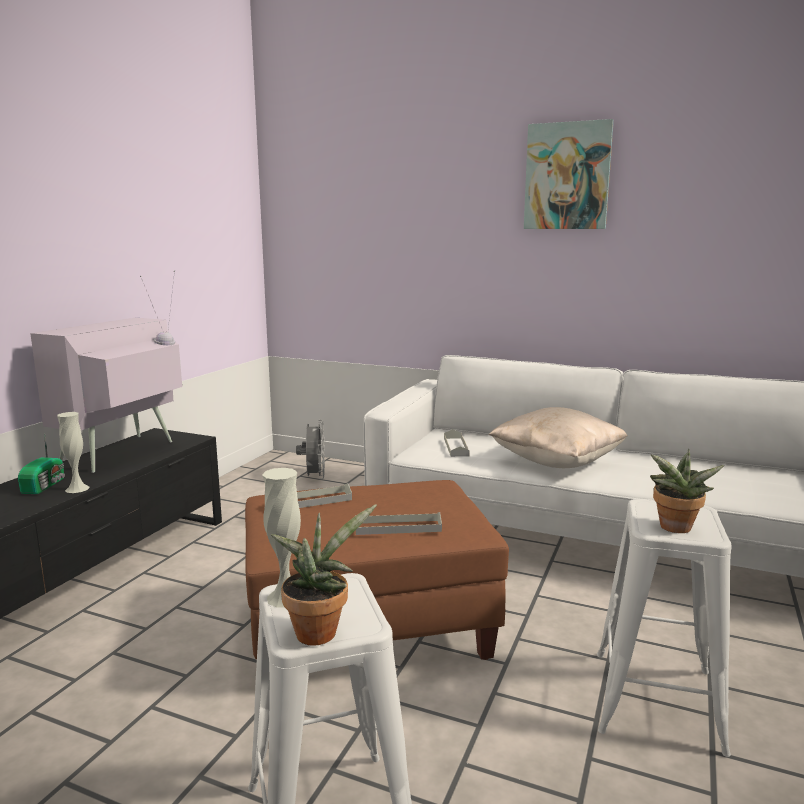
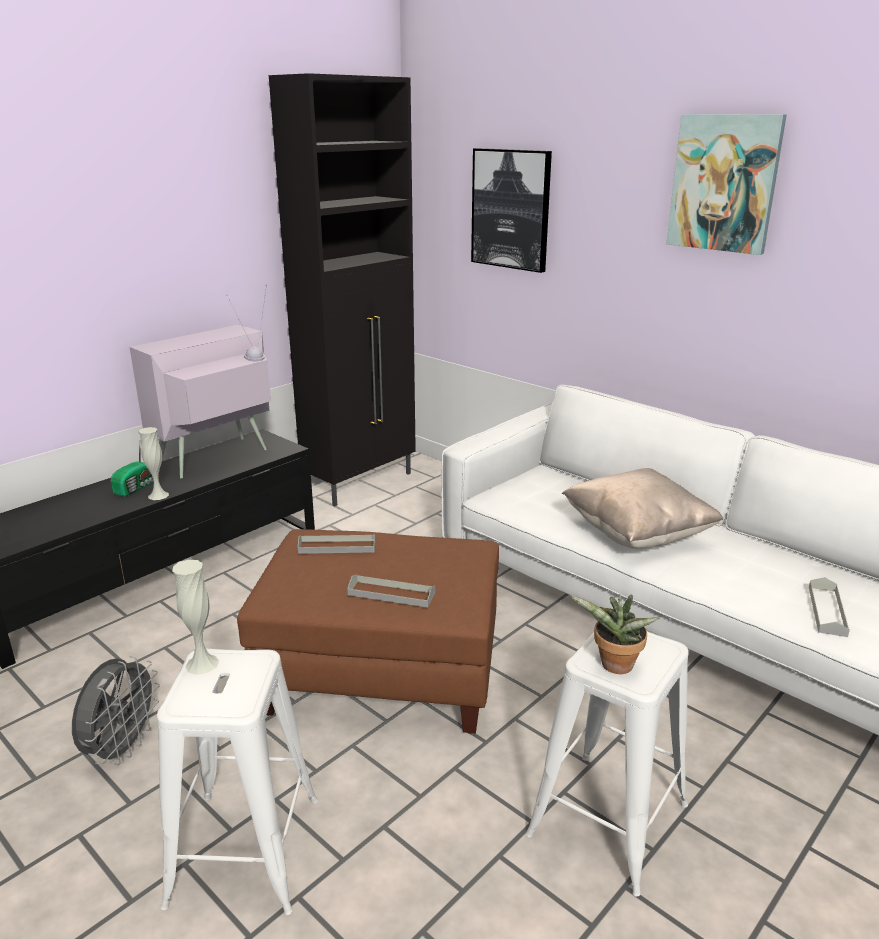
camera: 20 degrees right, 10 degrees up
(246, 479) = (361, 482): none -> black cabinet
(314, 477) = (429, 490): grey fan -> grey fan (122, 748)
(319, 630) = (202, 703): potted plant -> none
(374, 215) = (511, 209): none -> picture
(456, 447) = (542, 495): grey tray -> grey tray (827, 611)

